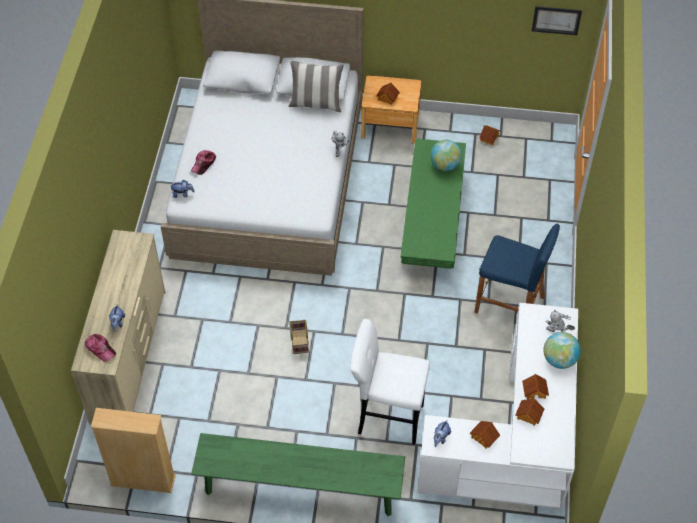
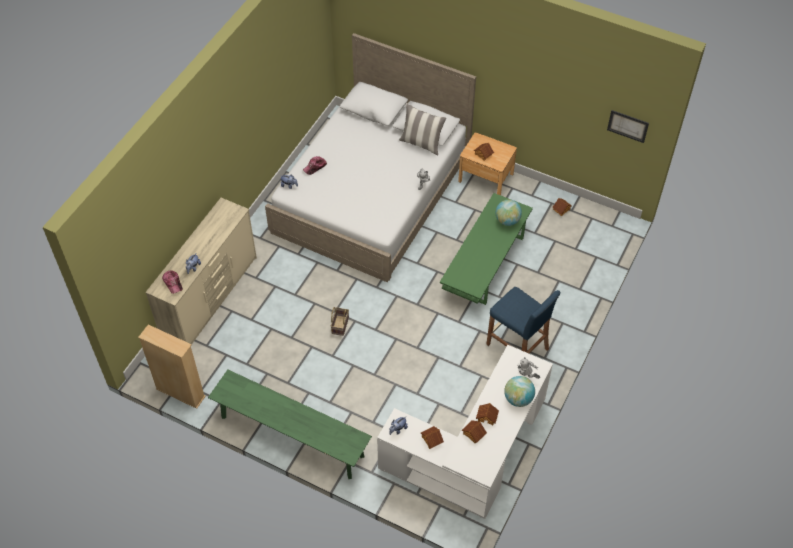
camera: 20 degrees right, 0 degrees up
(387, 418) = (381, 404): white stool -> none

